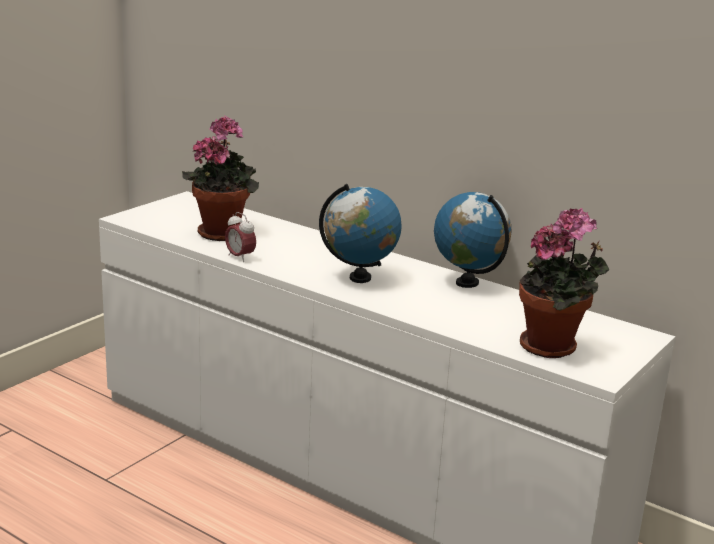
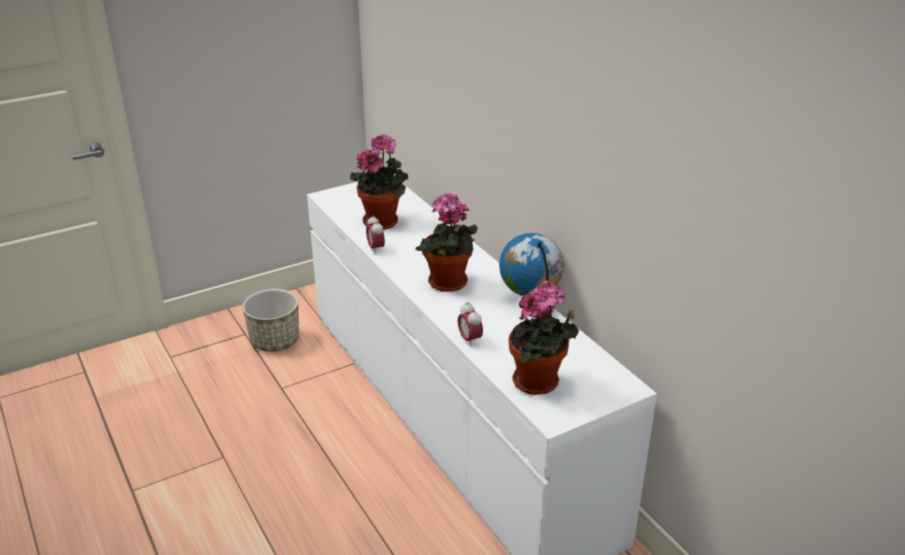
camera: 25 degrees right, 10 degrees up
(60, 430) = (275, 341): none -> planter
(360, 278) = (448, 284): globe -> potted plant
(437, 322) = (470, 340): none -> alarm clock

